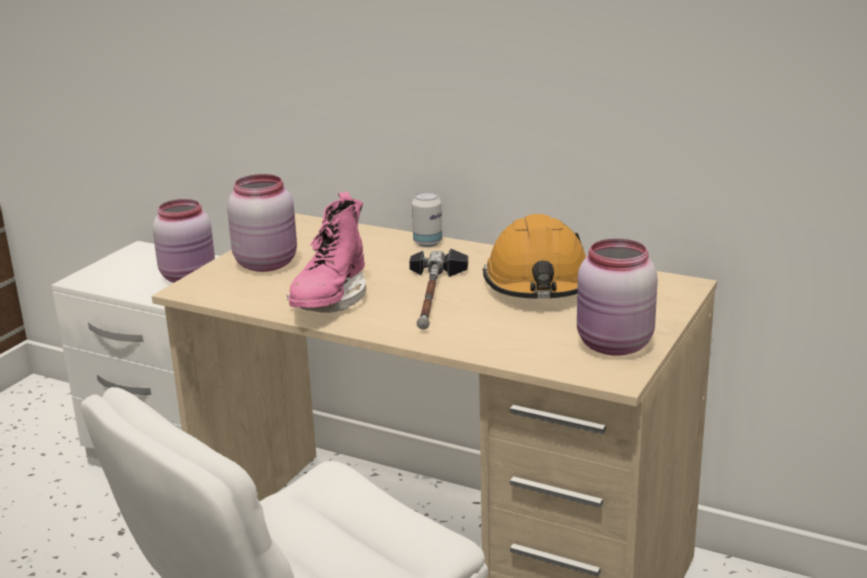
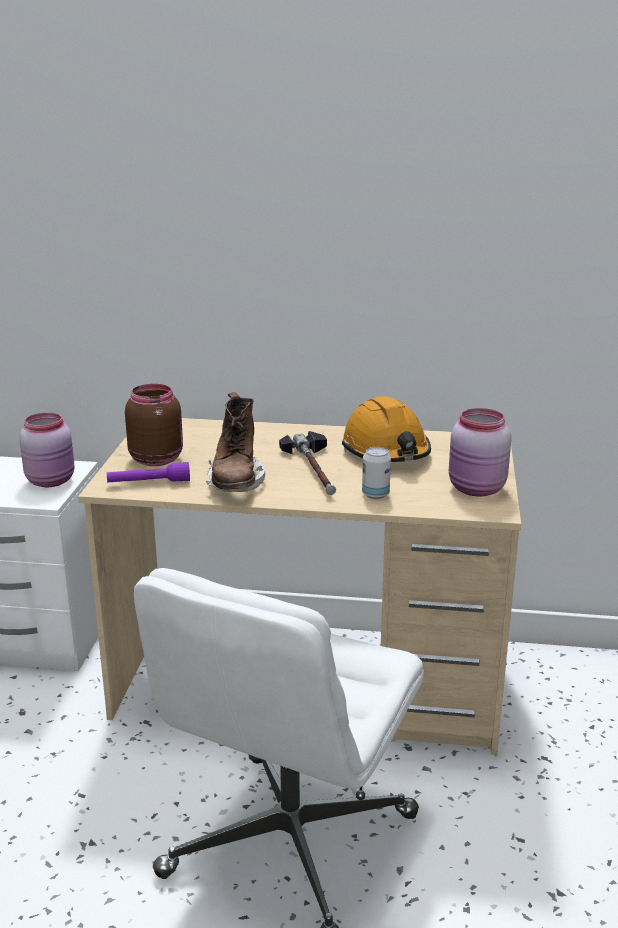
camera: 20 degrees left, 0 degrees up
(235, 290) = (149, 483): none -> purple flashlight
(267, 263) = (156, 458): pink jar -> brown jar
(329, 301) = (235, 482): pink boot -> brown boot
(427, 243) = (275, 429): can -> can (375, 494)

